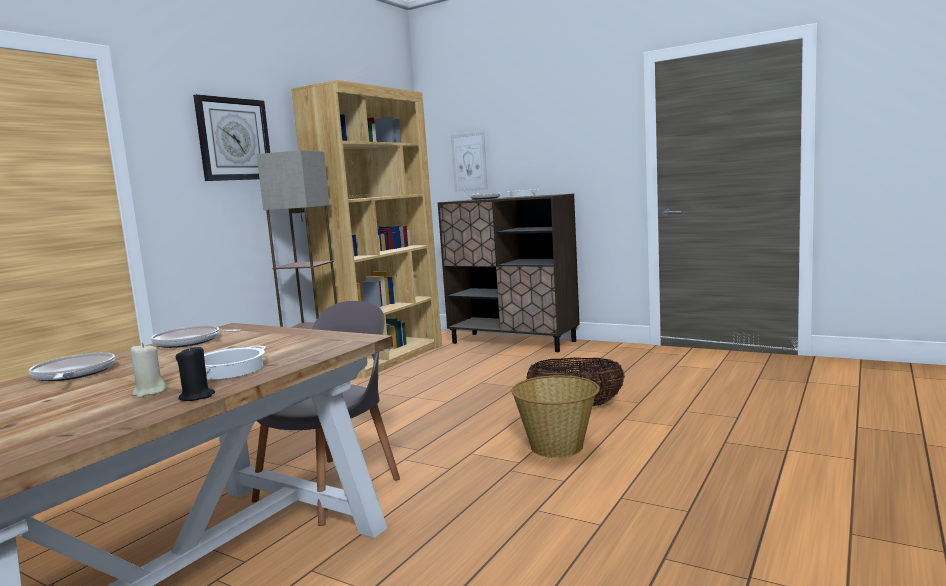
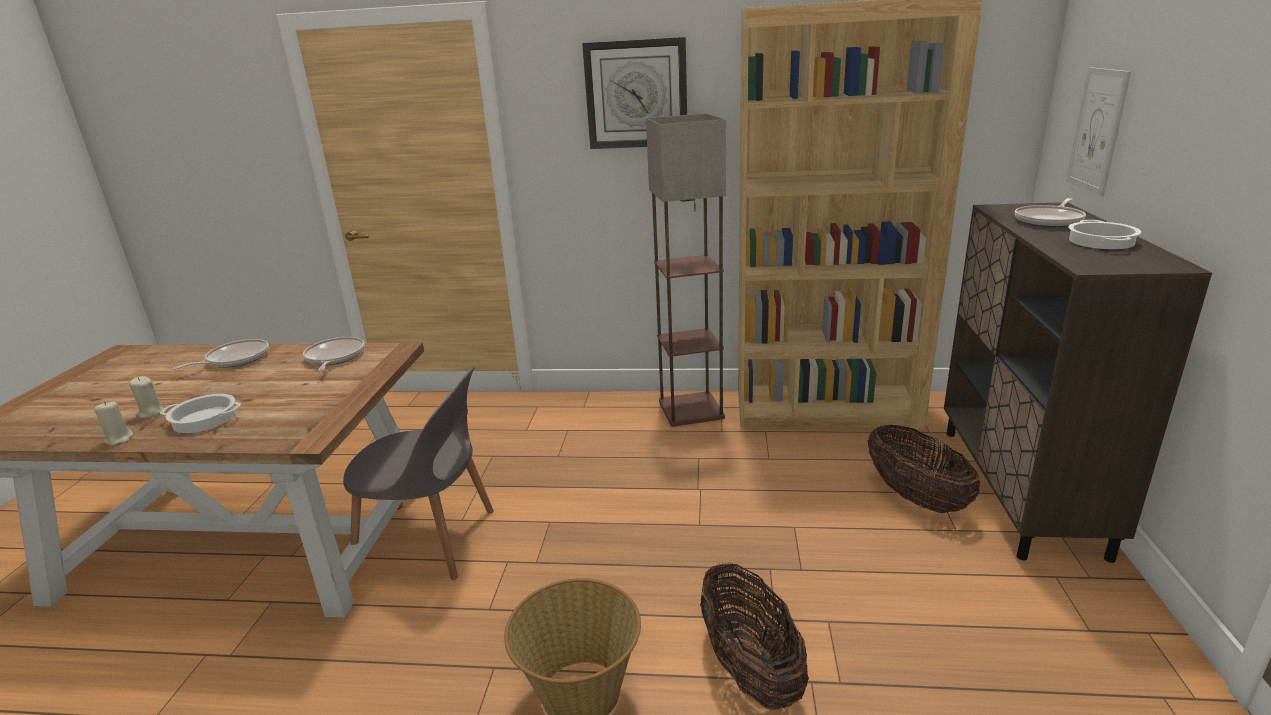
camera: 65 degrees right, 15 degrees up
(197, 396) = (119, 439): black candle -> beige candle
(493, 357) = (915, 497): none -> basket

